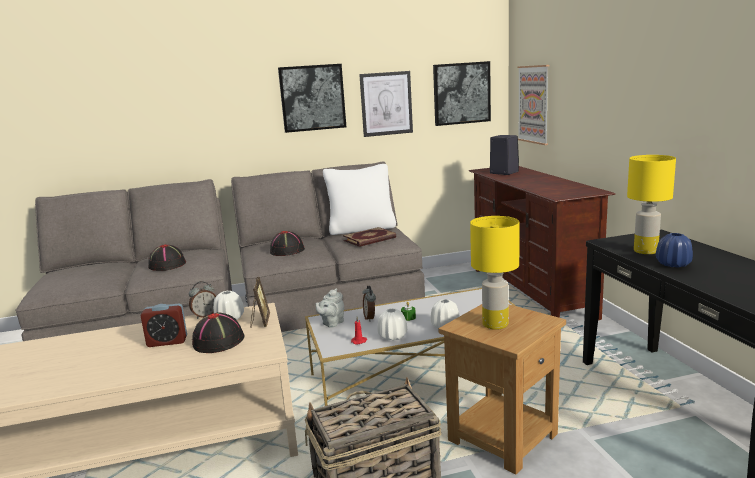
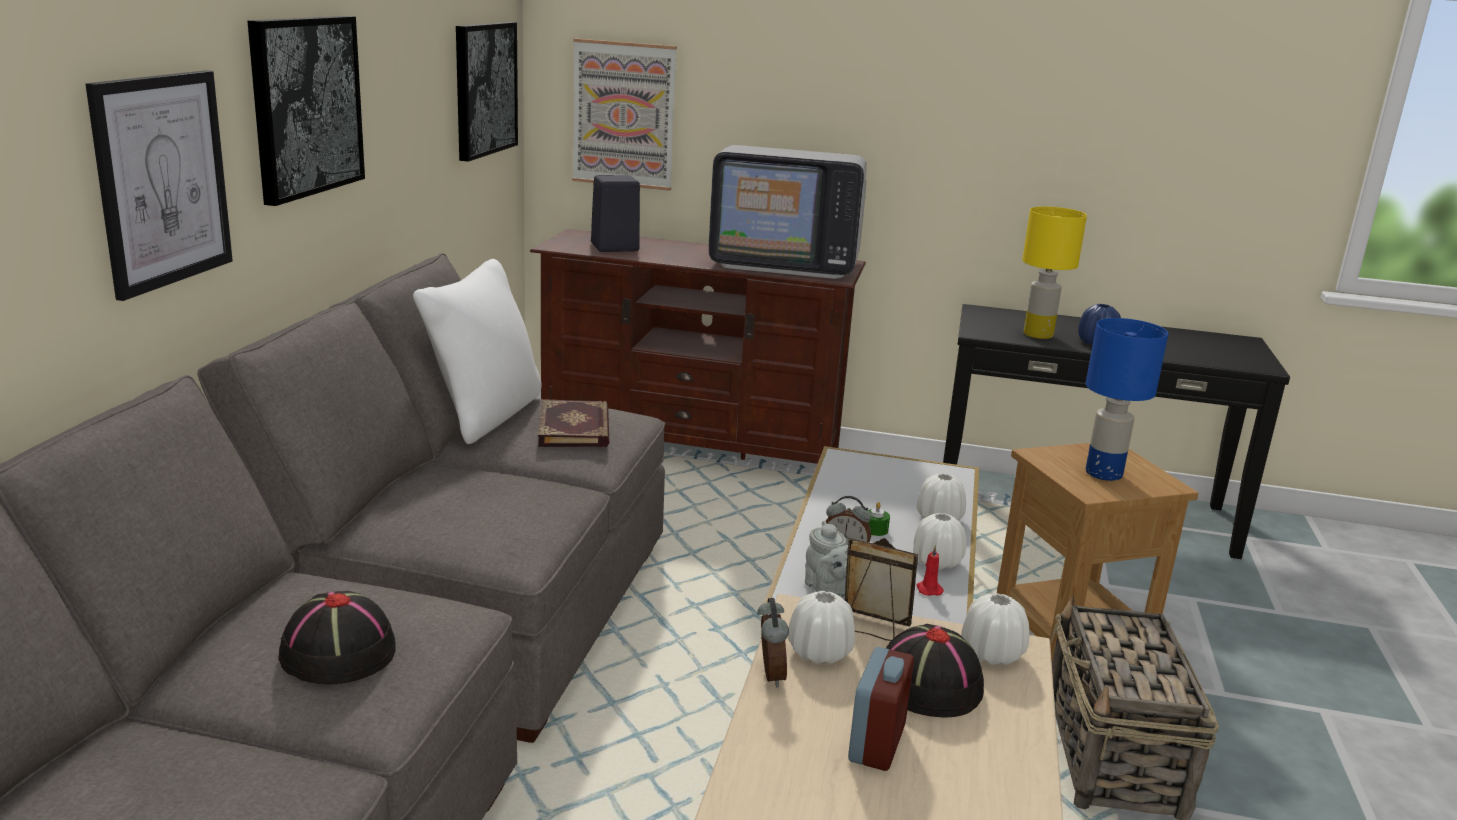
camera: 65 degrees left, 5 degrees up
(257, 347) = (991, 654): none -> white vase
(287, 250) = (495, 504): black hat -> none
(386, 103) = (405, 116): picture -> picture (162, 181)
(495, 324) = (1103, 473): yellow table lamp -> blue table lamp
(558, 187) = (785, 264): none -> television

